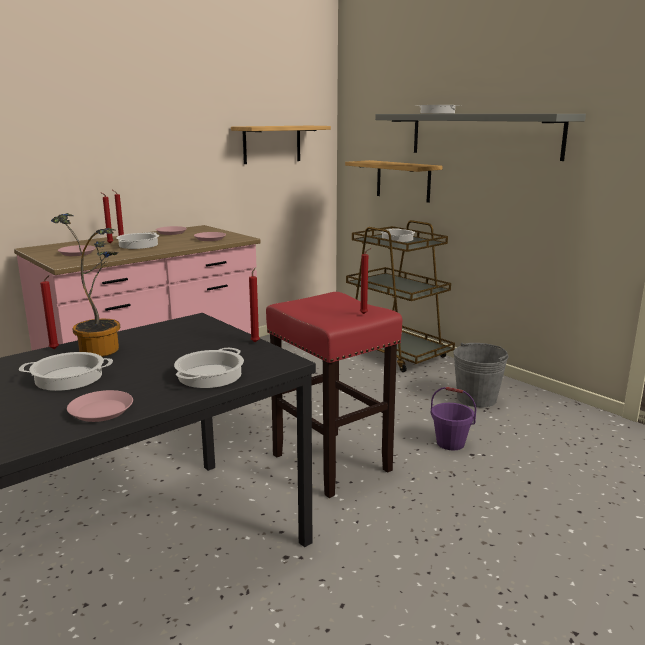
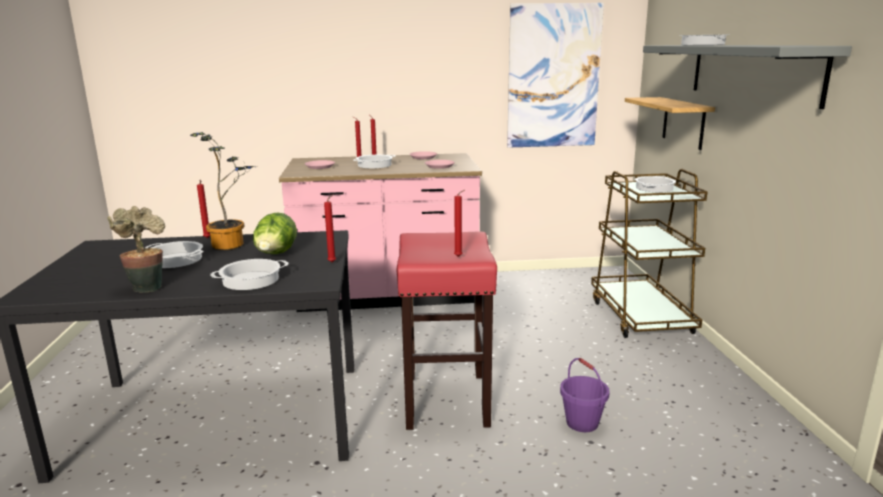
camera: 35 degrees right, 0 degrees up
(100, 411) = (146, 287): pink plate -> potted plant
(180, 348) = (276, 255): none -> lettuce
(272, 144) = (553, 77): shelf -> picture
(476, 399) = (673, 388): grey bucket -> none

